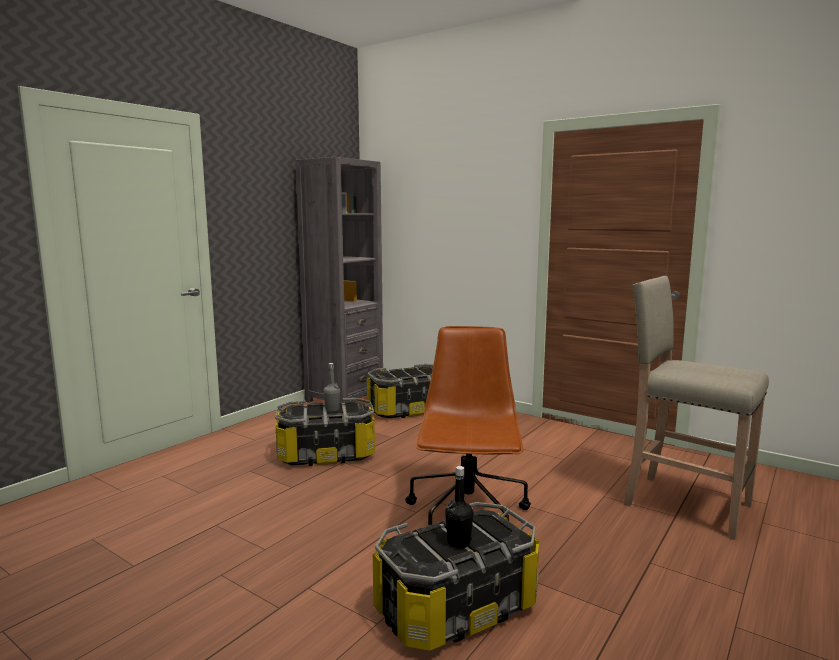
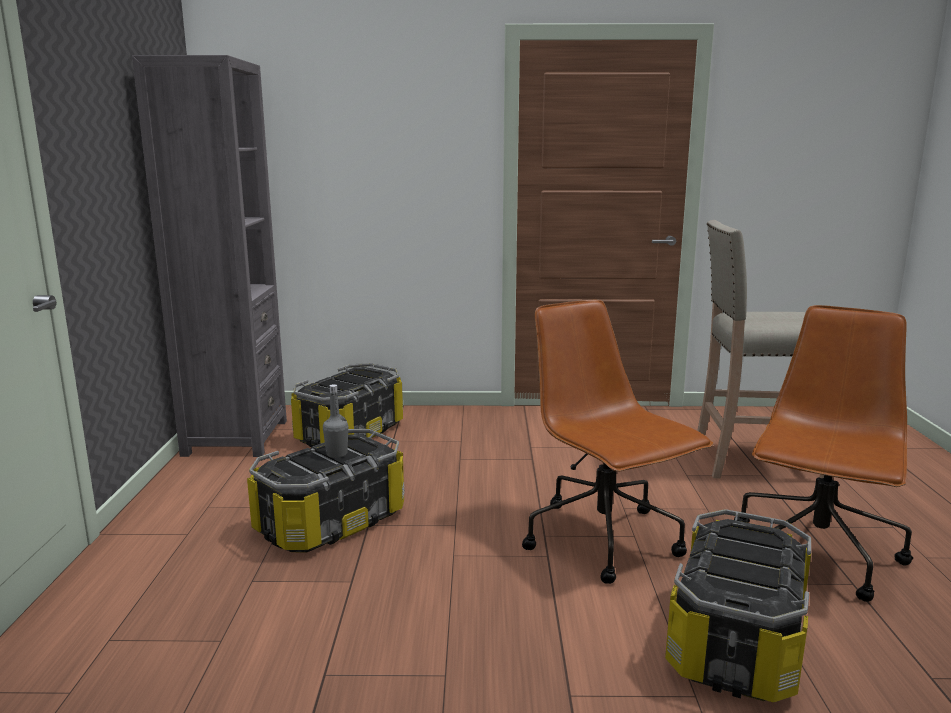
camera: 35 degrees left, 5 degrees up
(458, 543) = (754, 564): black bottle -> none
(622, 584) = (816, 556): none -> brown office chair

